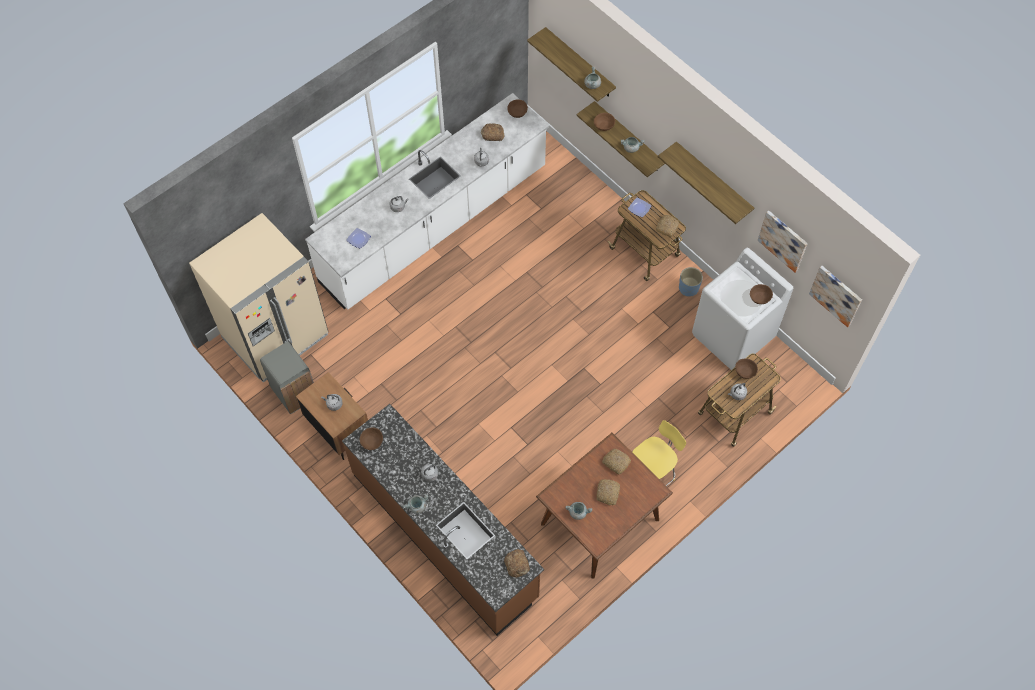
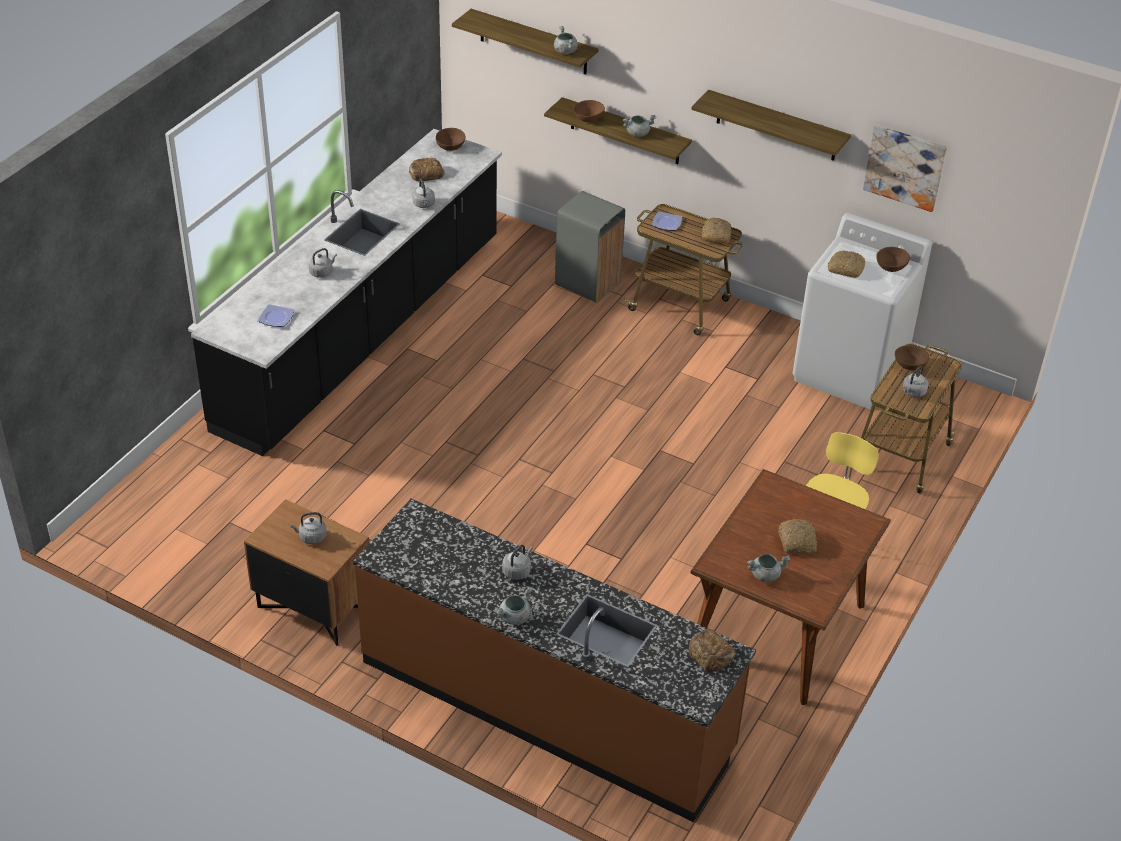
camera: 20 degrees left, 20 degrees down
(275, 336) = (164, 512): beige fridge -> none
(295, 392) = (222, 576): grey trash can -> grey trash can (587, 283)
(372, 441) = (403, 551): brown bowl -> none
(435, 225) = (363, 333): white counter -> black counter
(616, 462) = (789, 502): bread -> bread (845, 269)
(688, 288) = (761, 332): blue planter -> none
(836, 295) = (1004, 216): picture -> none

